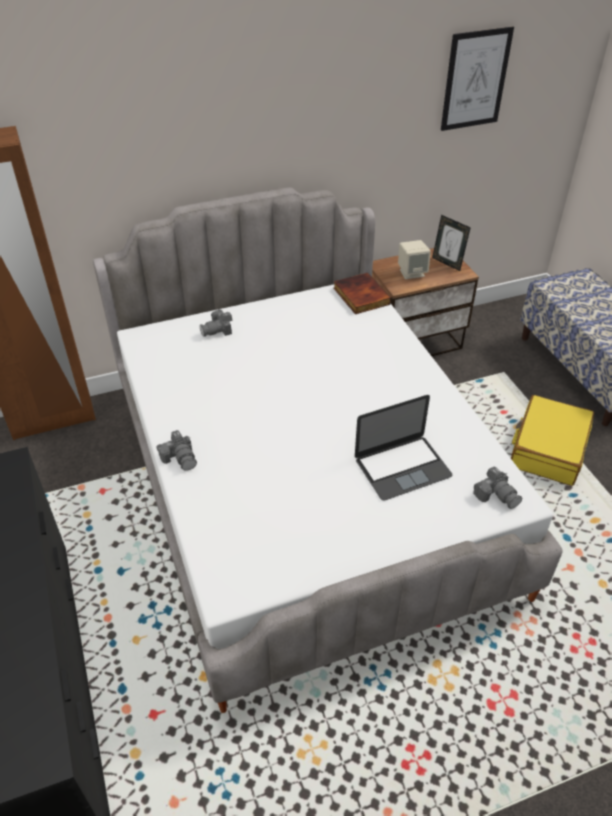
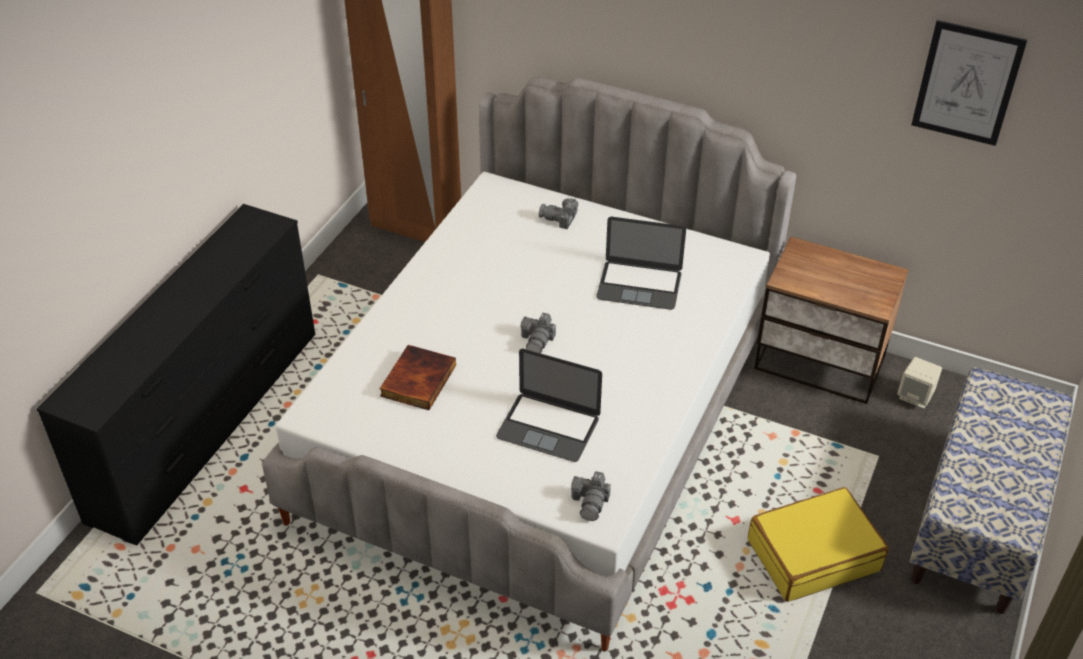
camera: 45 degrees right, 0 degrees up
(180, 457) = (400, 302): camera -> camera (538, 340)
(326, 340) = (639, 285): none -> laptop
(360, 296) = (730, 265): book -> book (417, 379)
(412, 272) = (821, 274): beige speaker -> beige speaker (915, 396)
(447, 263) = (875, 287): picture frame -> none

